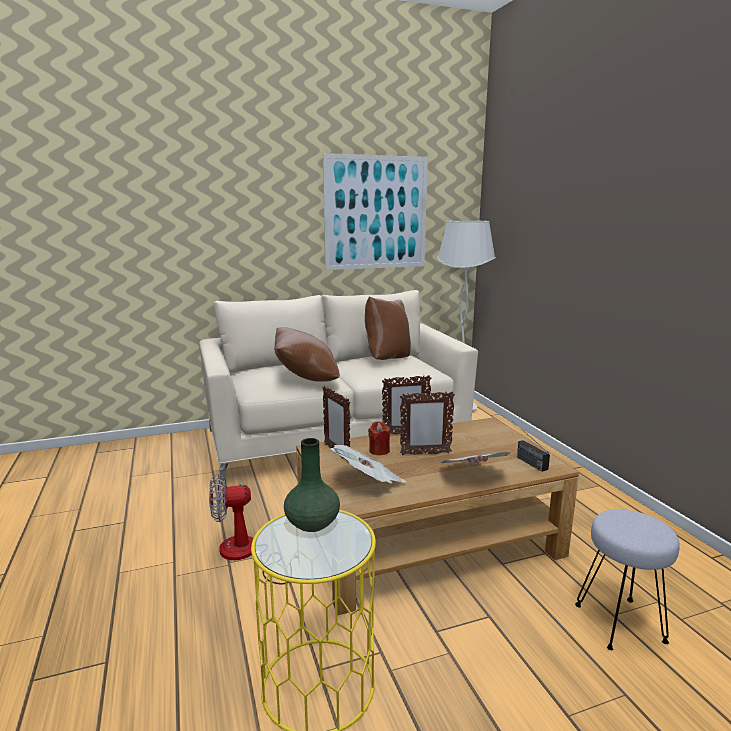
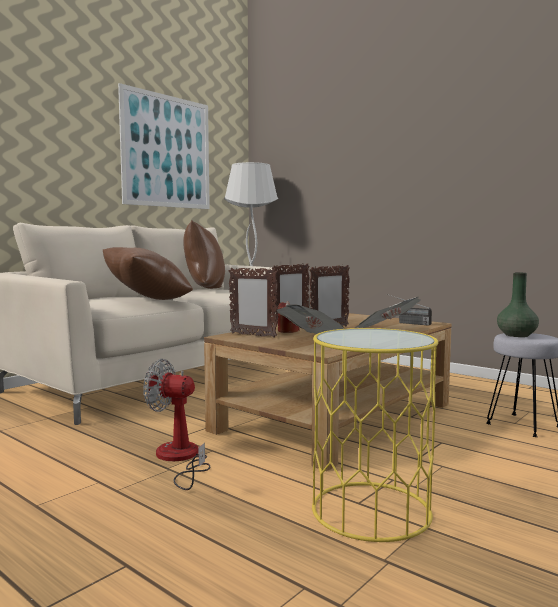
camera: 30 degrees left, 10 degrees down
(247, 554) = (180, 459): fan -> fan turned 60 degrees clockwise
(313, 523) = (354, 333): green vase -> green vase (516, 335)

